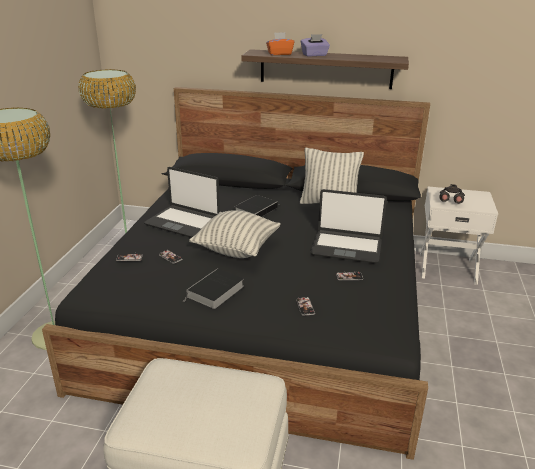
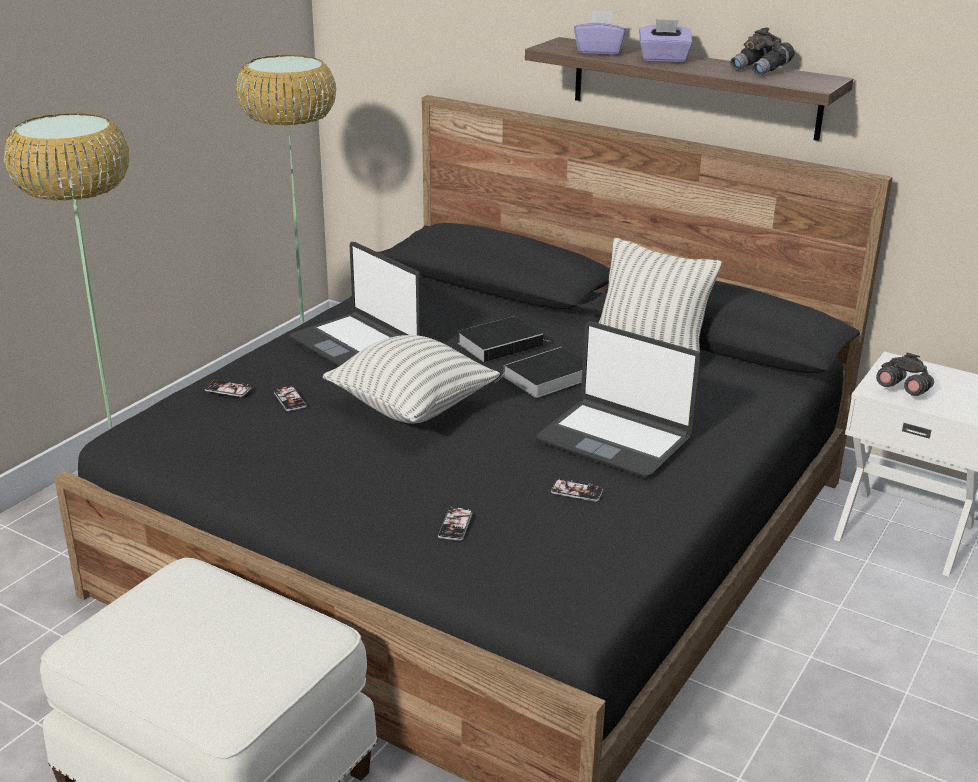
camera: 20 degrees right, 0 degrees up
(215, 292) = (324, 471): book -> book (547, 378)
(279, 54) = (599, 51): orange tissue box -> purple tissue box
(365, 56) = (761, 70): none -> grey binoculars

